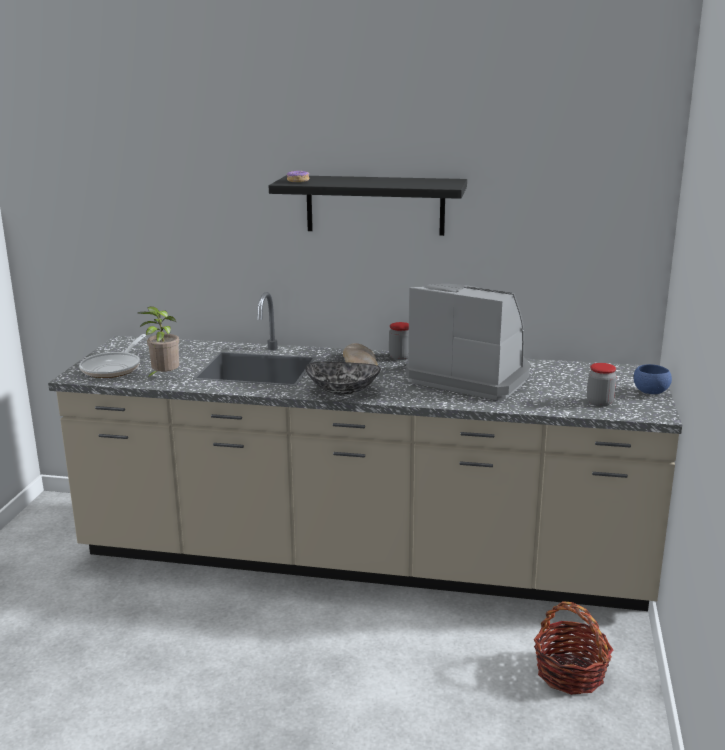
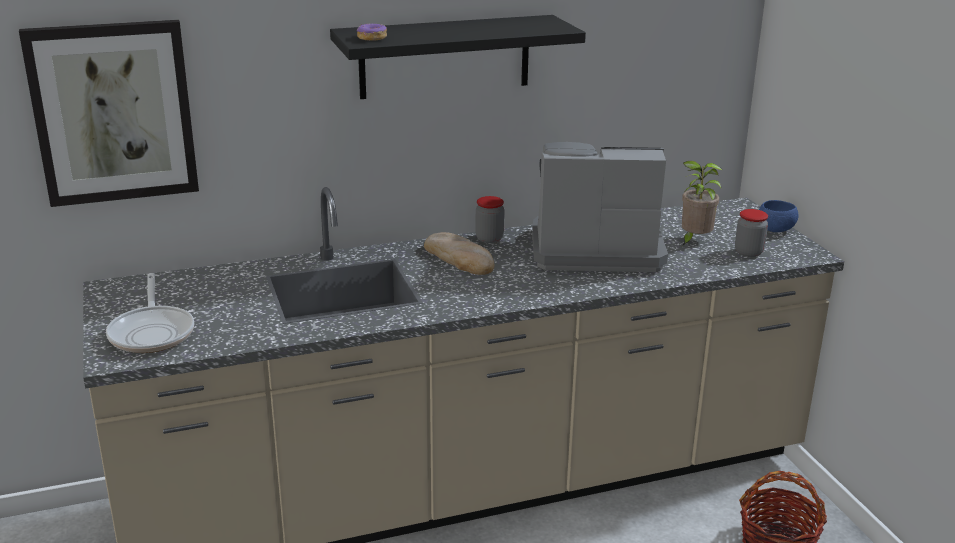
camera: 30 degrees left, 5 degrees up
(140, 220) = (113, 112): none -> picture
(164, 378) = (243, 331): potted plant -> potted plant (694, 240)
(343, 391) = (486, 298): bowl -> none

